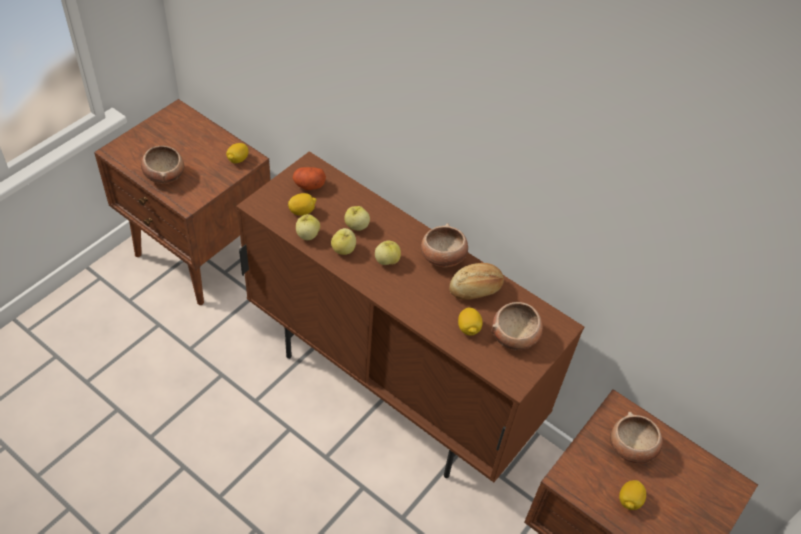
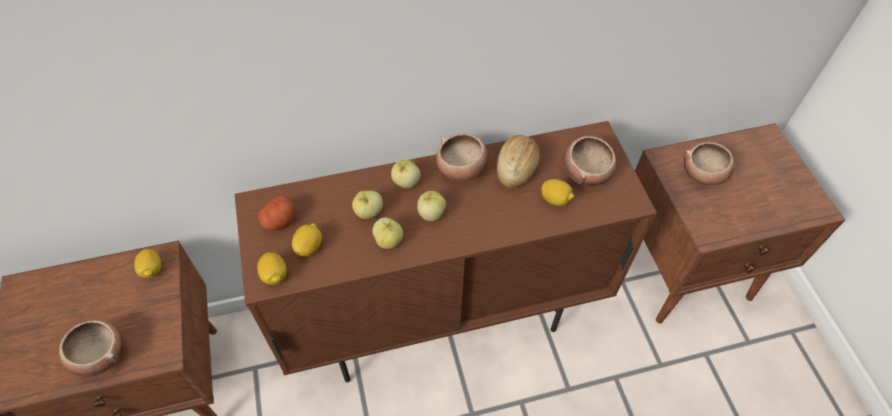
camera: 50 degrees left, 5 degrees up
(307, 235) = (343, 261): apple -> apple (405, 182)
(629, 500) = (749, 207): lemon -> lemon (274, 275)

